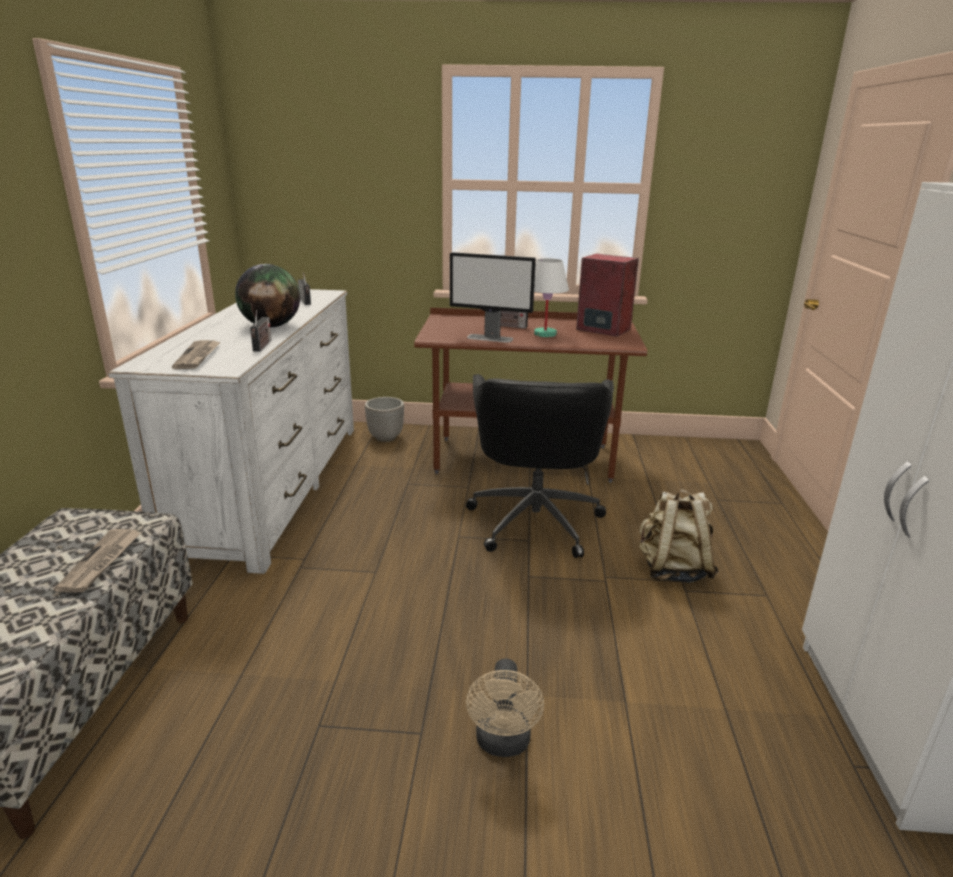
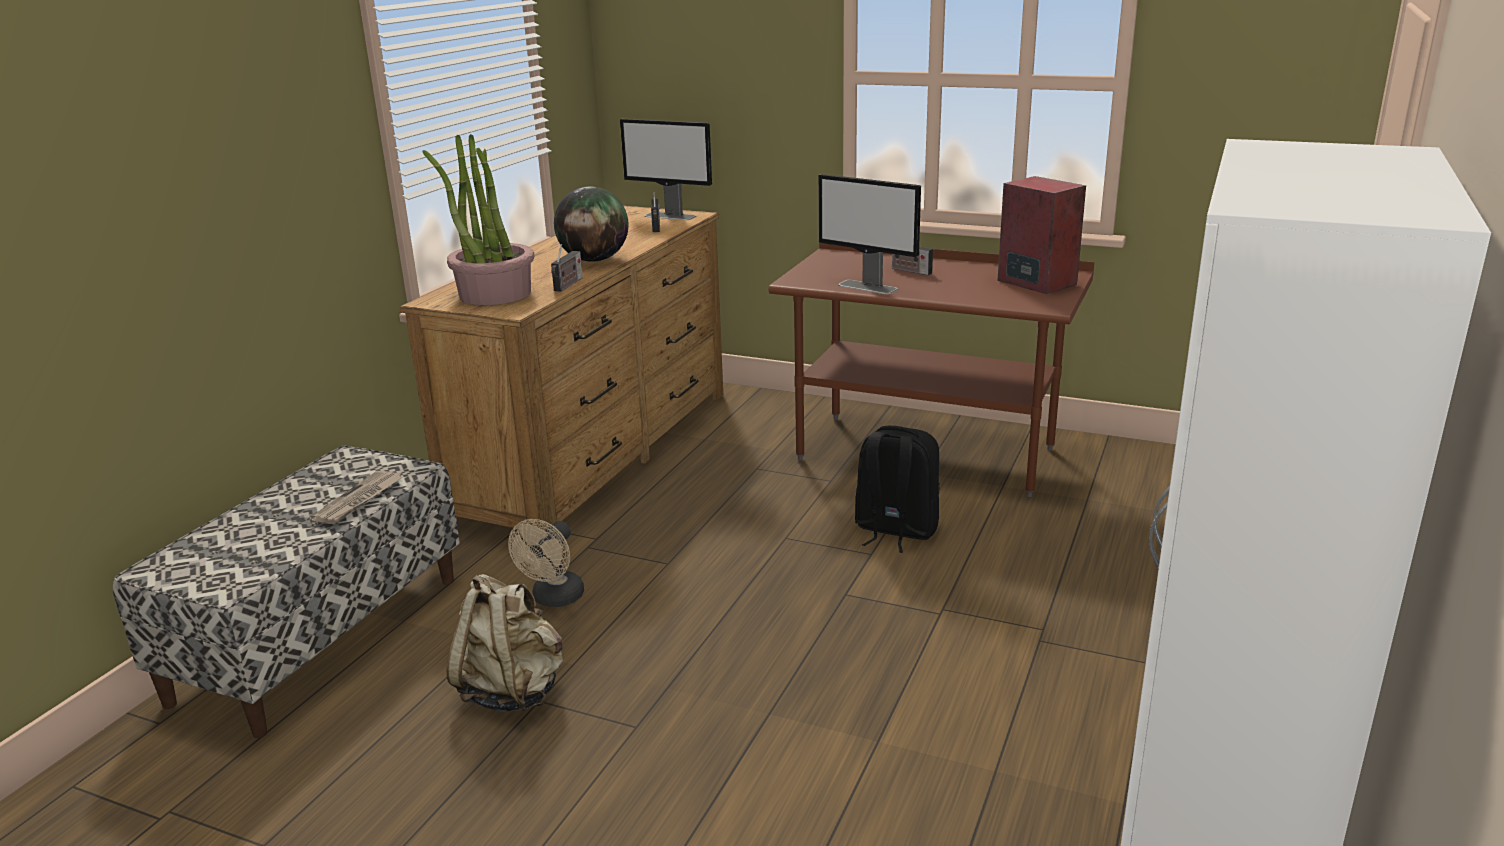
camera: 20 degrees right, 0 degrees up
(198, 356) = (494, 294): newspaper -> potted plant
(273, 485) = (597, 453): white dresser -> brown dresser
(310, 293) = (670, 216): none -> monitor
(386, 437) = (759, 408): planter -> none
(503, 744) = (715, 753): beige fan -> beige fan (554, 599)
(535, 519) = (895, 530): black office chair -> black backpack
(545, 334) = (948, 284): white table lamp -> none
(672, 570) = (1039, 614): beige backpack -> beige backpack (513, 691)

